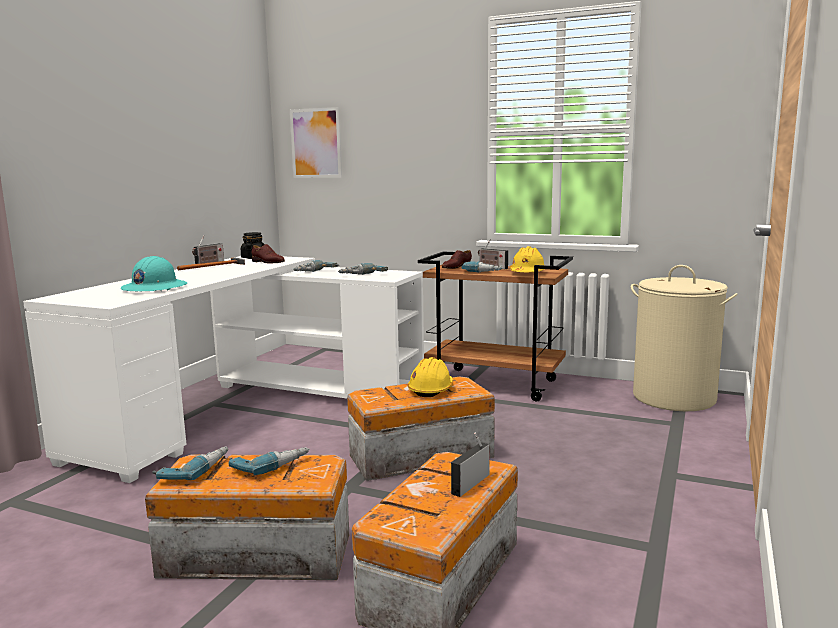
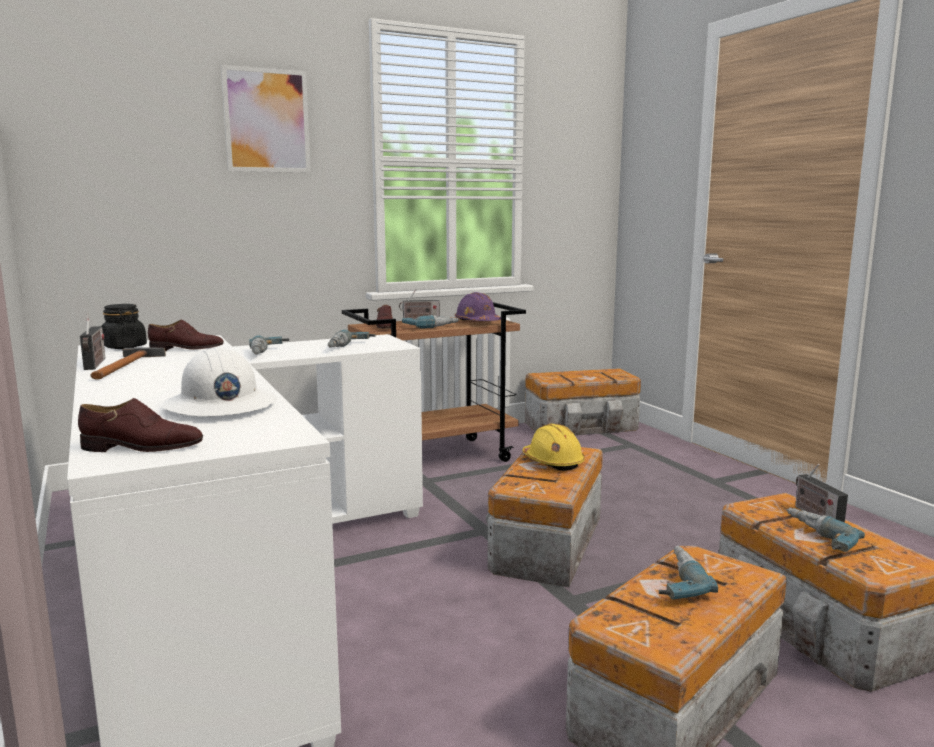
camera: 50 degrees left, 0 degrees up
(73, 296) = (142, 447): none -> brown shoe
(154, 288) = (219, 406): turquoise hard hat -> white hard hat
(193, 470) = (639, 626): power drill -> power drill (814, 538)
(316, 143) = (103, 161): picture -> picture (267, 121)
(527, 273) = (477, 322): yellow hard hat -> purple hard hat
(674, 397) = (583, 426): beige laundry basket -> storage box

